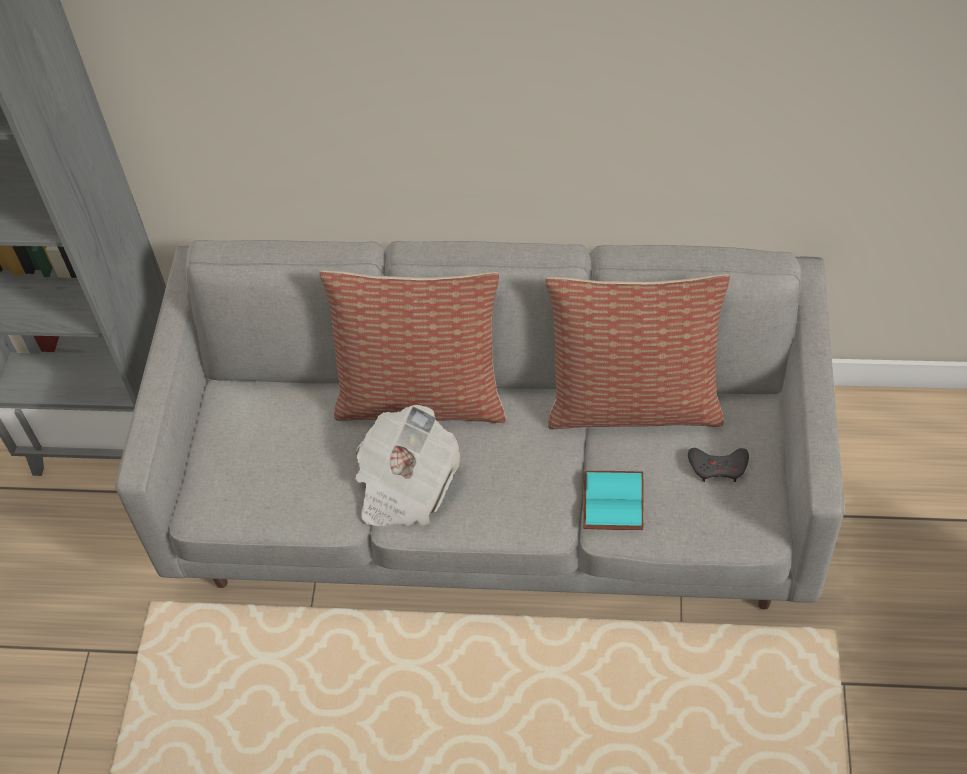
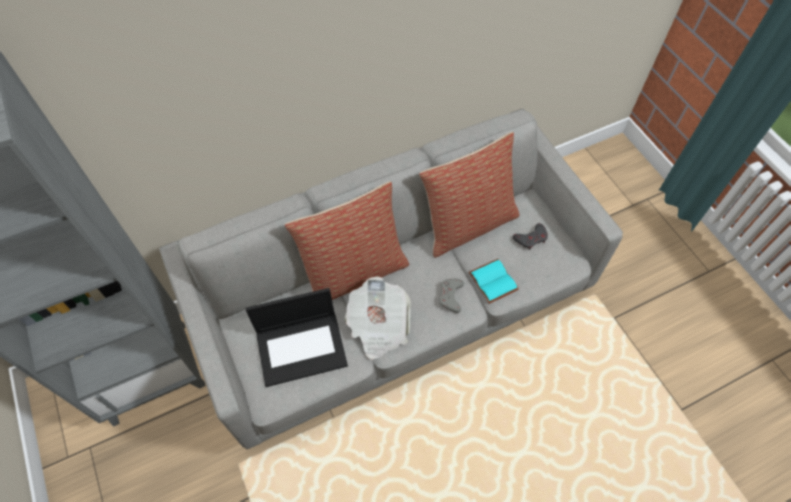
camera: 35 degrees left, 5 degrees up
(286, 465) = (302, 348): none -> laptop
(535, 493) = (451, 296): none -> grey game controller

